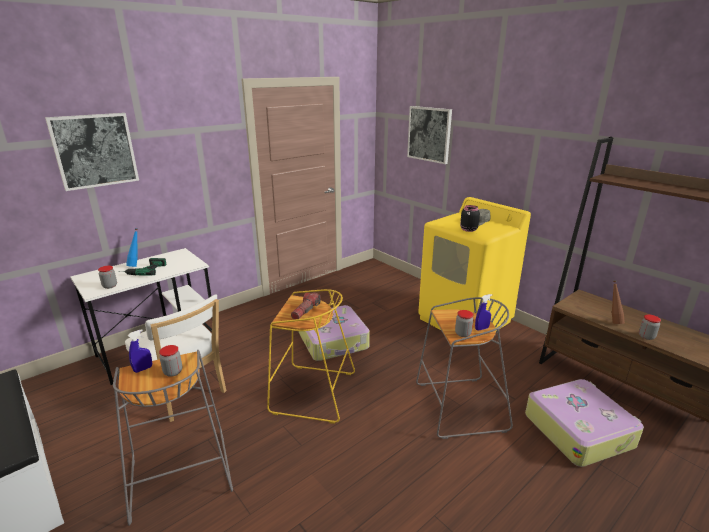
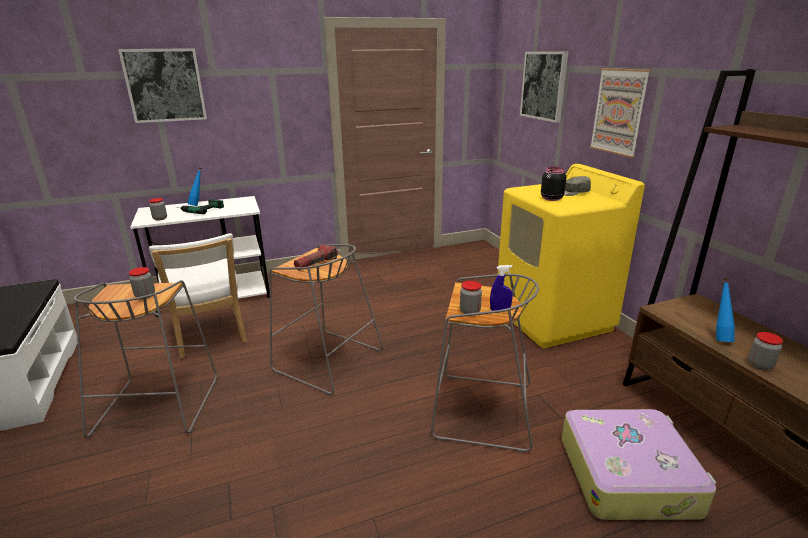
camera: 20 degrees right, 0 degrees up
(143, 369) = (124, 289): blue spray bottle -> none
(311, 393) = (326, 361): yellow stool -> grey stool
(334, 341) = (384, 315): suitcase -> none
(502, 158) = (619, 111): none -> picture
(612, 321) = (718, 337): brown bottle -> blue bottle

